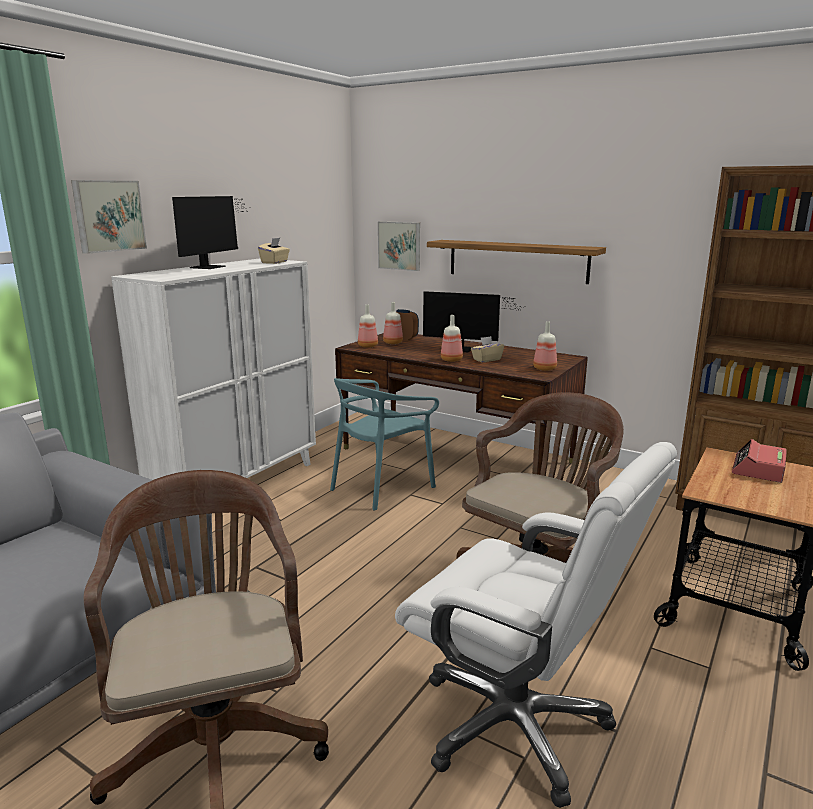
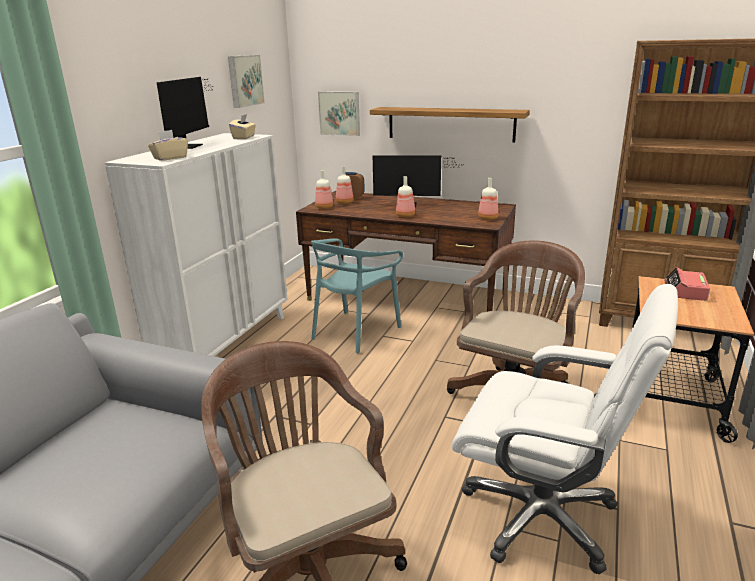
camera: 10 degrees left, 5 degrees up
(108, 216) = (96, 103): picture -> picture (244, 80)
(486, 359) = (435, 213): beige tissue box -> beige tissue box (170, 158)

